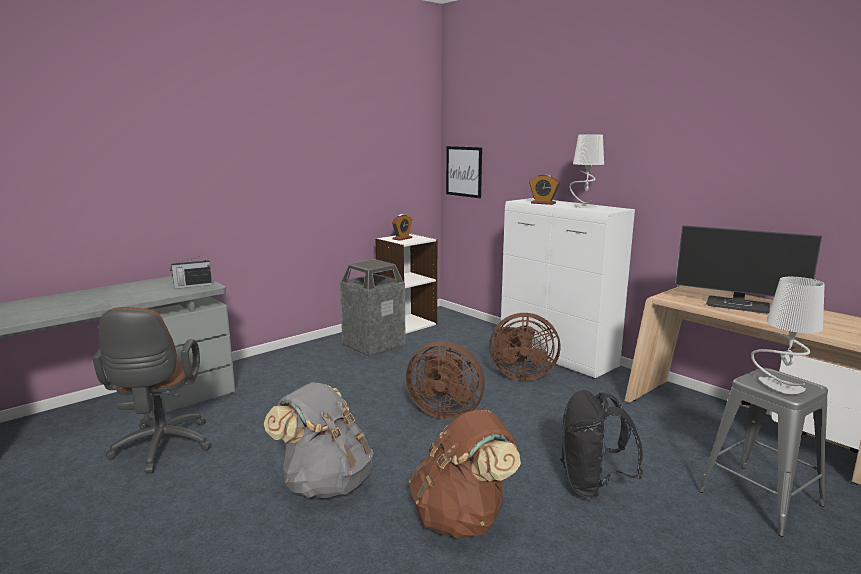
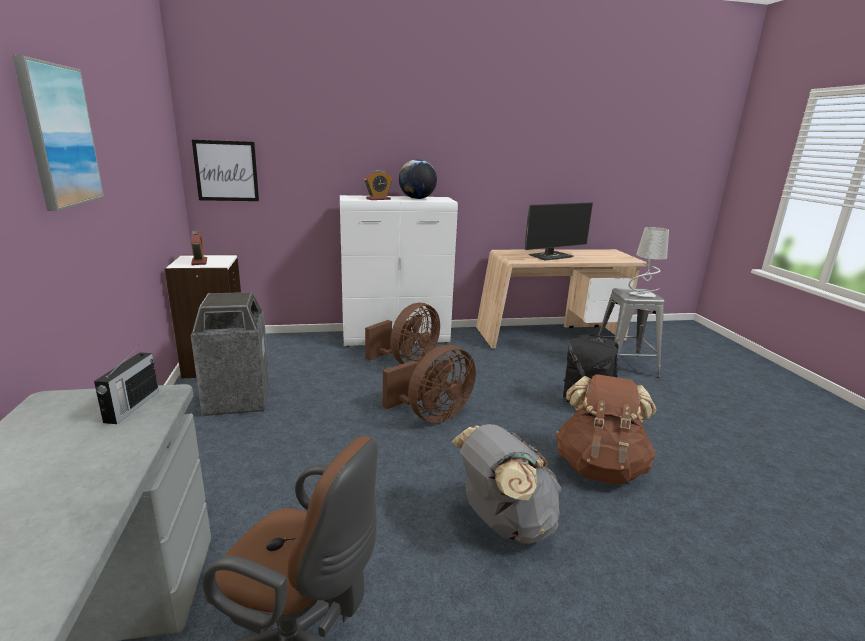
camera: 60 degrees left, 5 degrees up
(267, 145) = (59, 136): none -> picture
(583, 206) = (417, 198): grey table lamp -> globe

